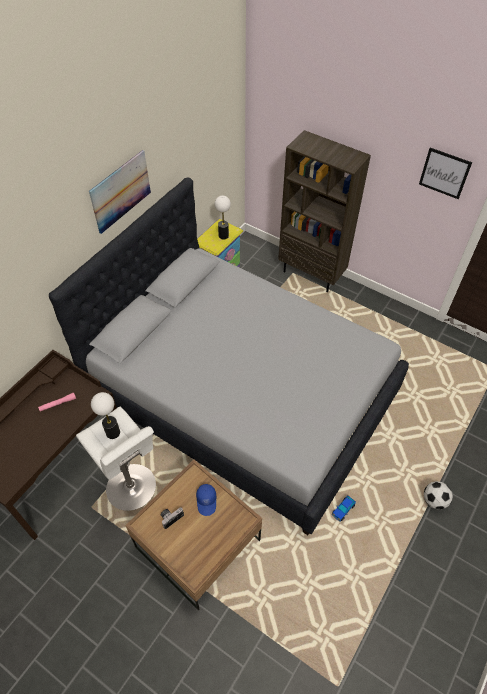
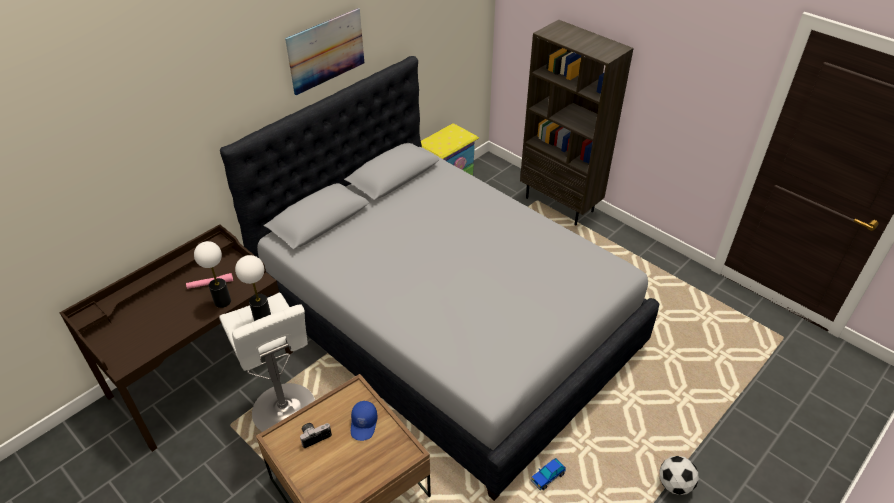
camera: 10 degrees right, 10 degrees down
(223, 236) = (453, 140): table lamp -> table lamp (222, 302)
(444, 173) = (720, 69): picture -> none

